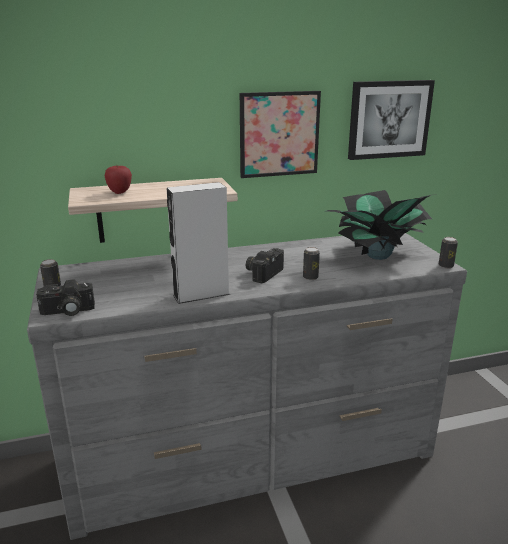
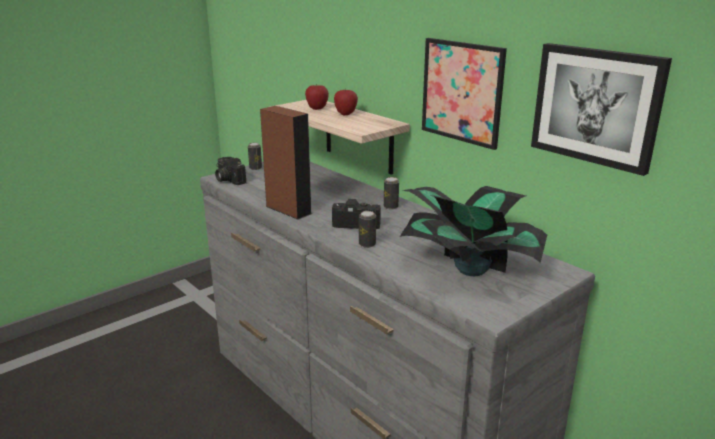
camera: 65 degrees right, 0 degrees up
(159, 187) = (346, 114): none -> apple
(201, 294) = (288, 210): grey speaker -> brown speaker
(445, 266) = (490, 317): can -> can (391, 206)

